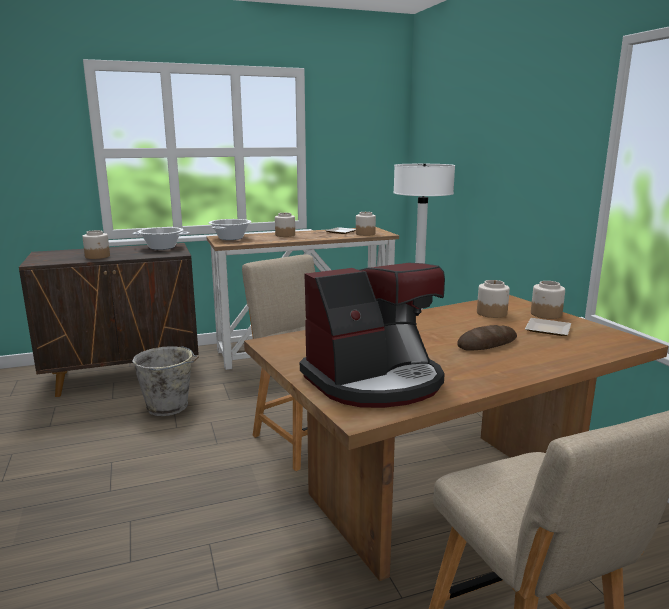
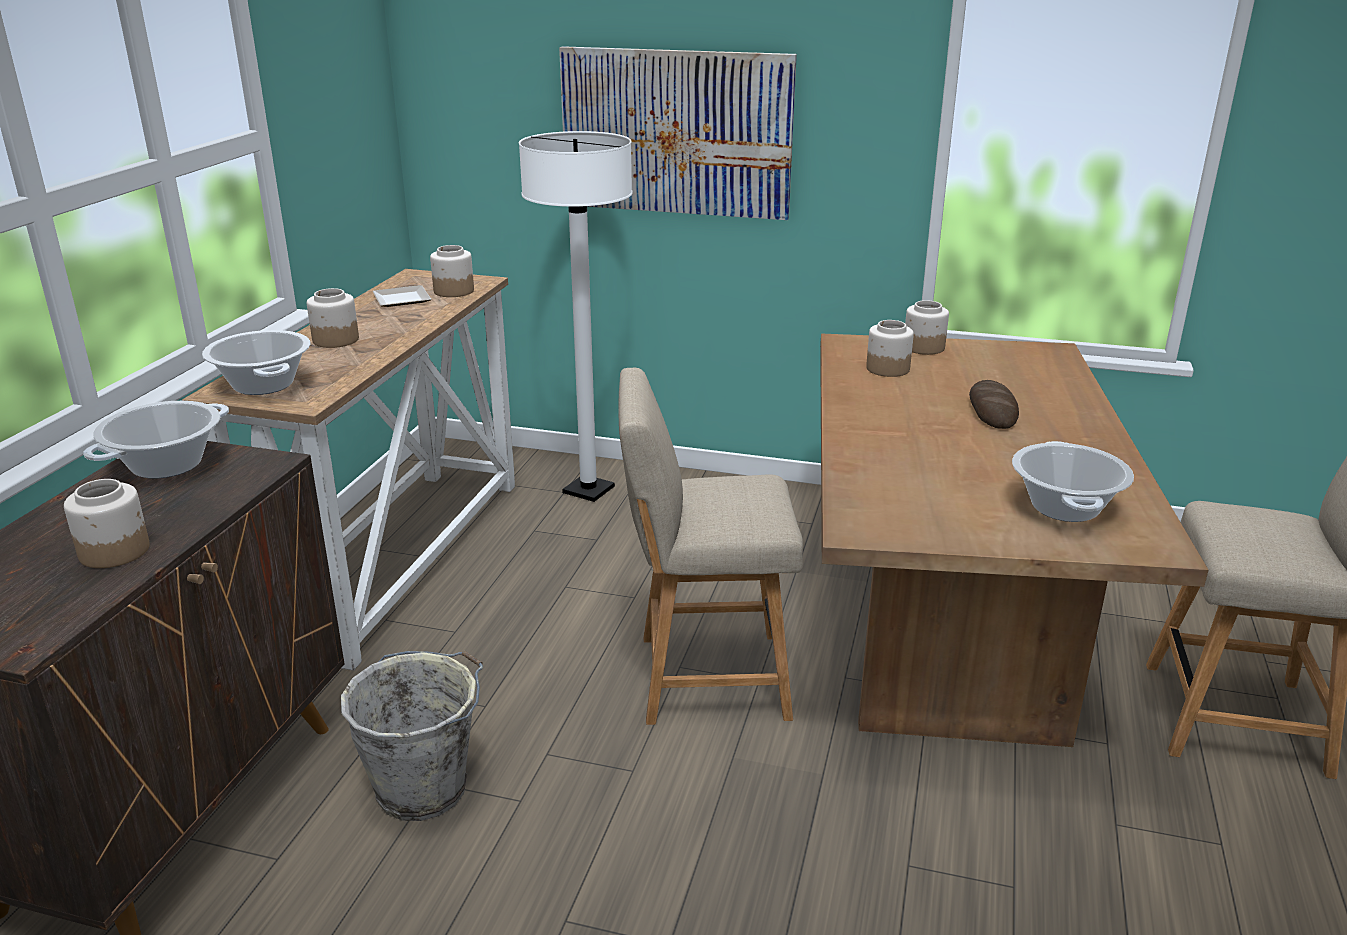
camera: 55 degrees left, 10 degrees up
(375, 381) = (1064, 507): coffee machine -> cooking pot
(489, 167) = (676, 133): none -> picture
(549, 330) = (979, 367): plate -> none

